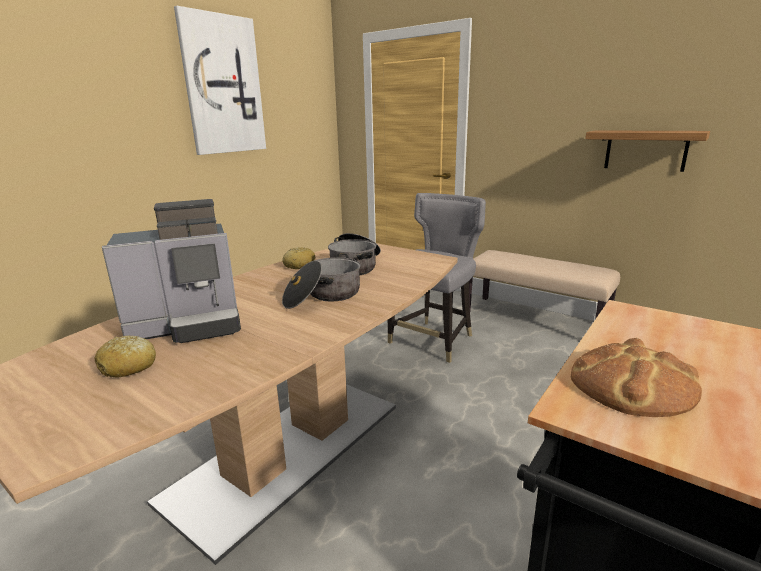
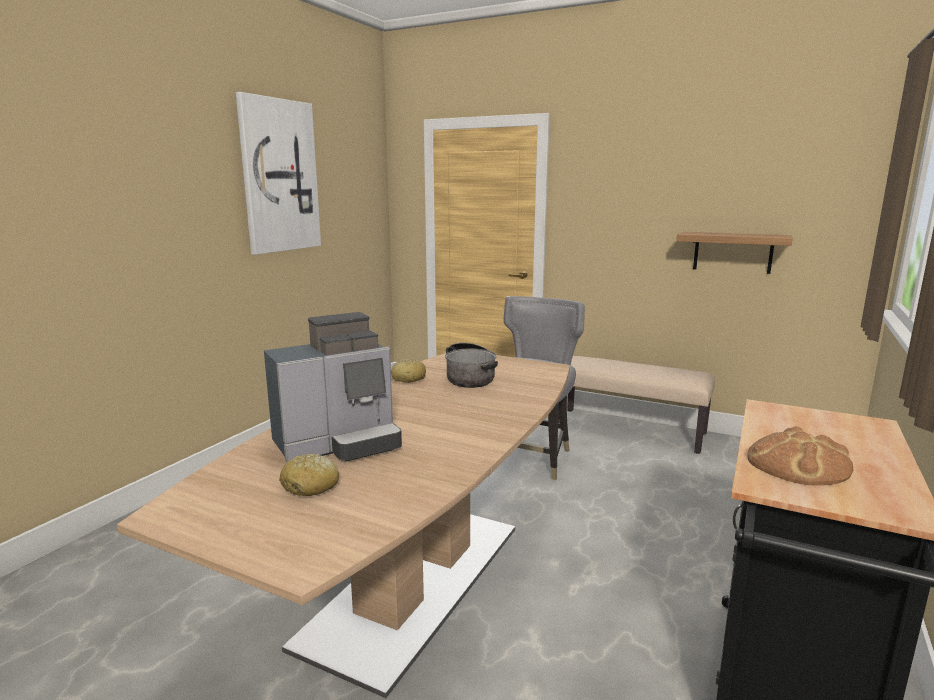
camera: 10 degrees left, 5 degrees down
(323, 296) = (459, 409): cooking pot -> none

